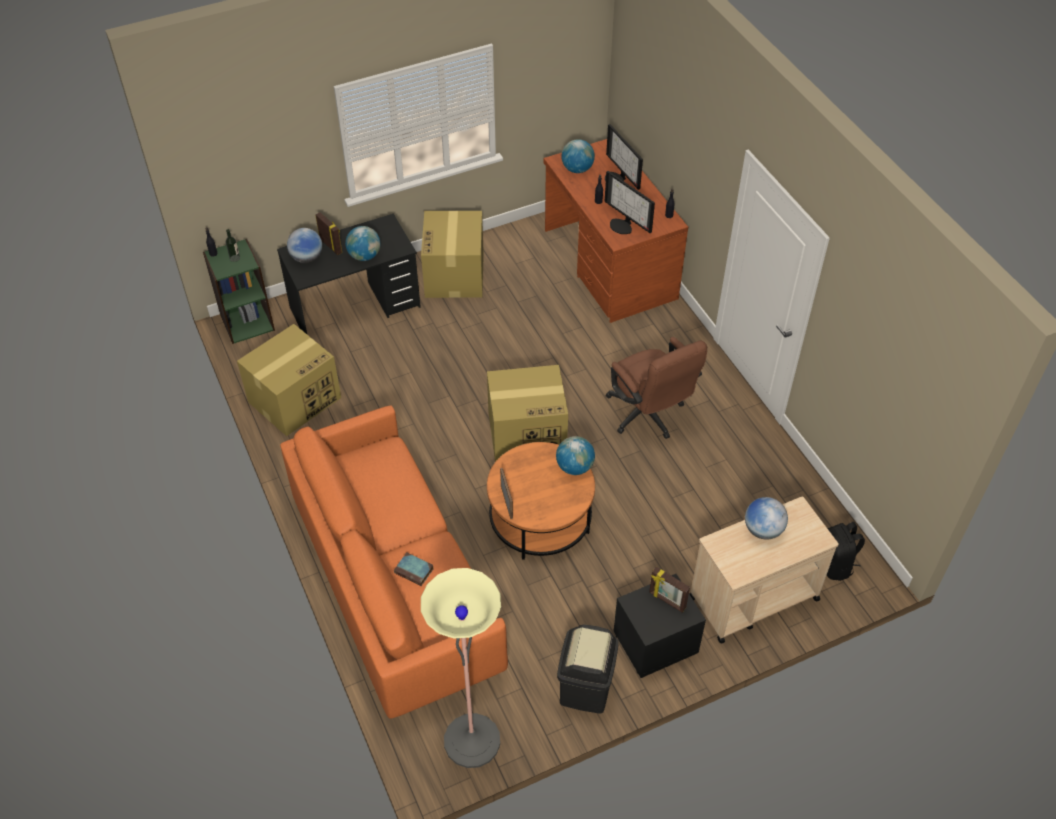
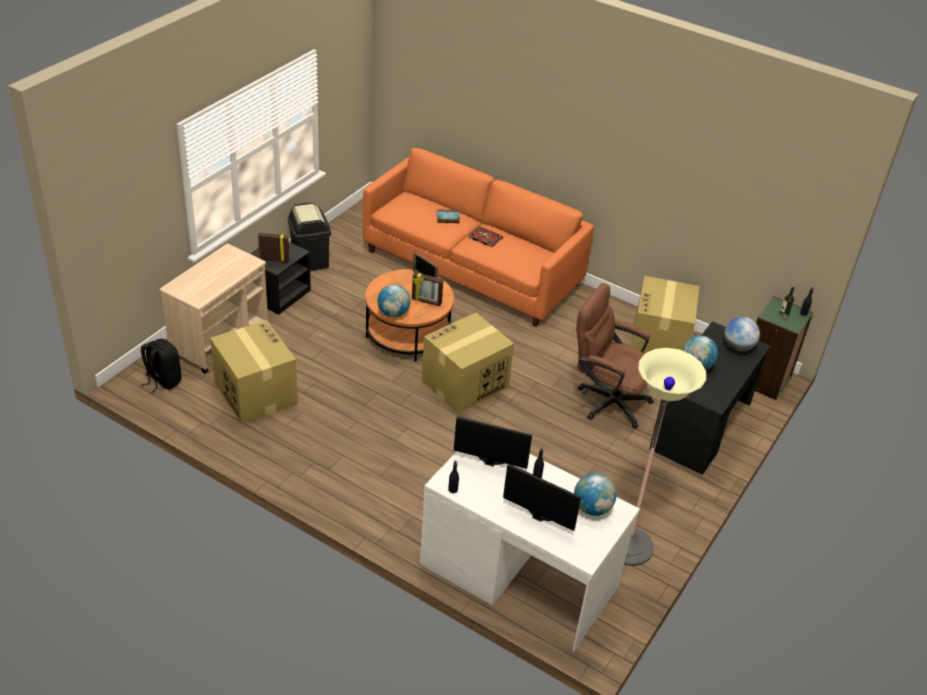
camera: 145 degrees right, 10 degrees down
(331, 245) = (733, 364): picture frame -> picture frame (426, 302)
(398, 518) = (484, 238): none -> book
(454, 275) = (653, 494): cardboard box -> cardboard box (255, 393)
(472, 741) = (361, 221): floor lamp -> floor lamp (628, 546)
(609, 264) = (519, 574): brown desk -> white desk
(648, 416) = (374, 434): brown office chair -> brown office chair (606, 399)
(763, 530) = (221, 279): globe -> none

